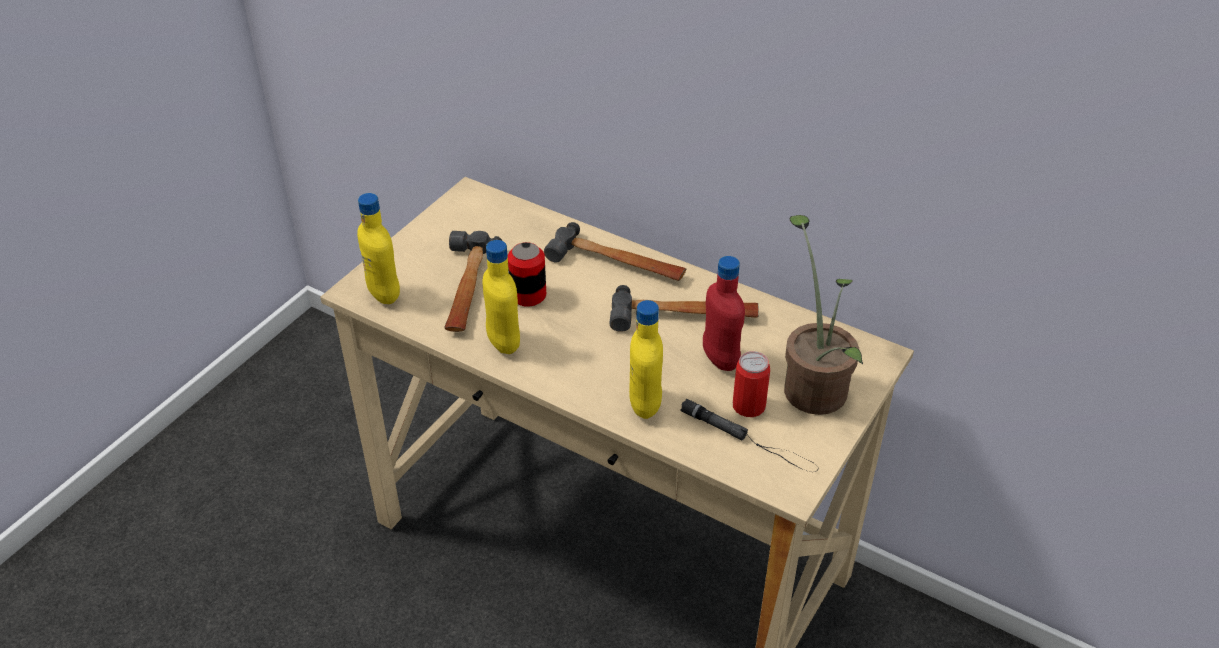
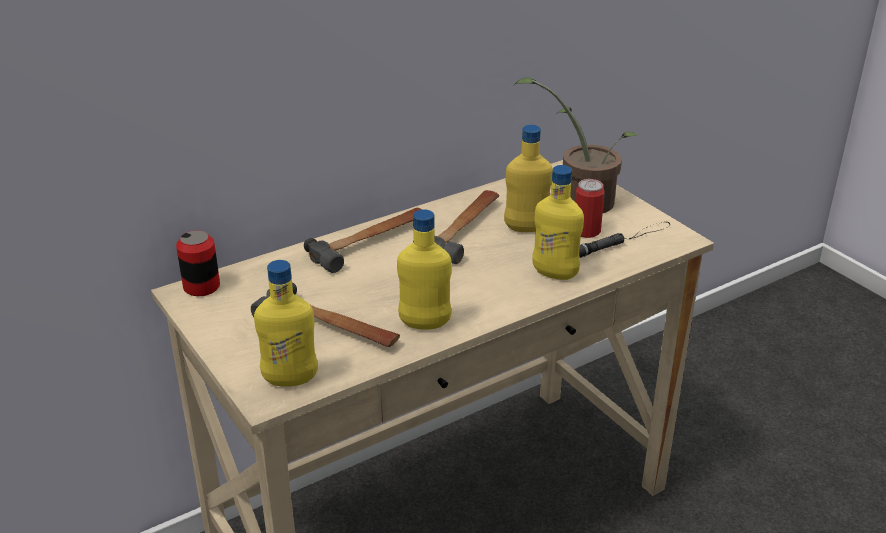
camera: 65 degrees left, 10 degrees down
(528, 295) = (371, 296): can -> can (201, 287)
(720, 359) = (526, 228): red bottle -> yellow bottle

